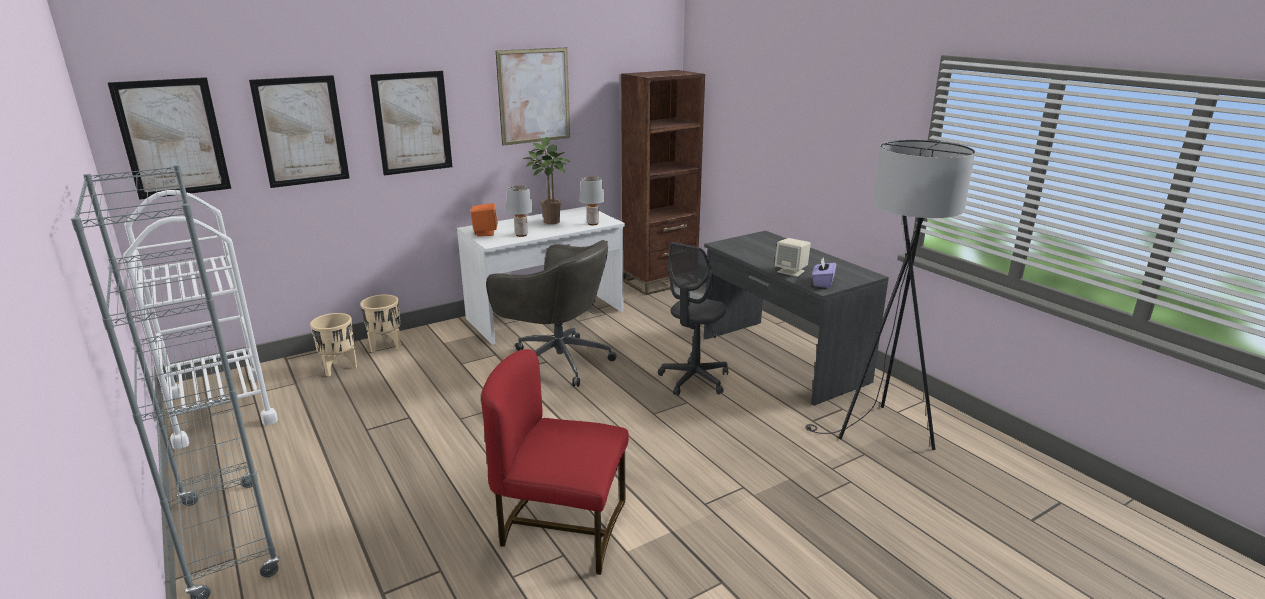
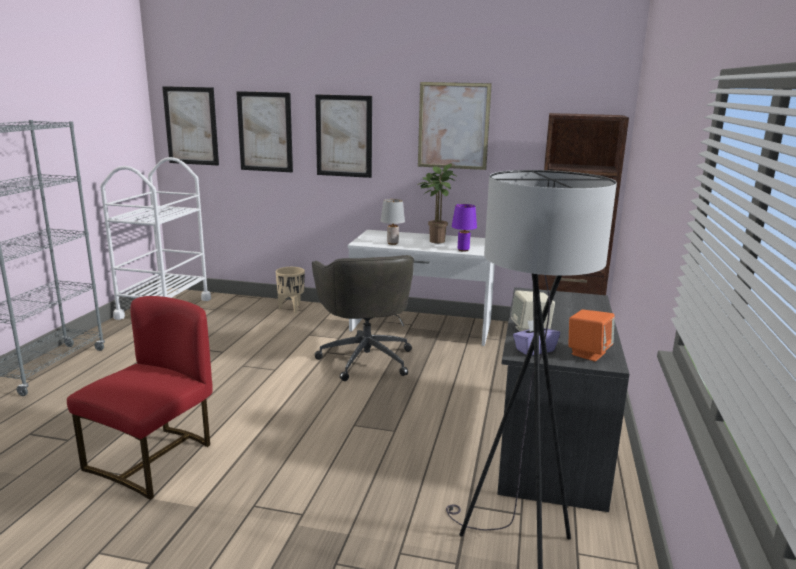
camera: 45 degrees right, 5 degrees down
(339, 368) = (247, 310): beige planter -> none
(485, 233) = (374, 236): orange speaker -> orange speaker (588, 353)
(562, 528) = (154, 459): red chair -> red chair turned 60 degrees clockwise
(593, 224) = (463, 250): grey table lamp -> purple table lamp
(694, 380) = (434, 418): grey office chair -> none

